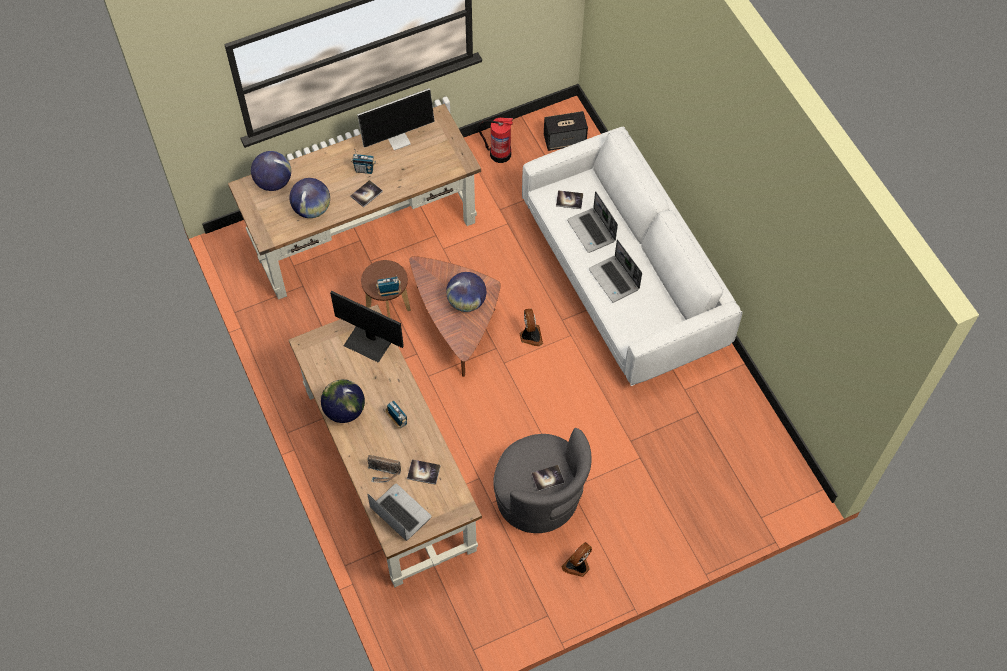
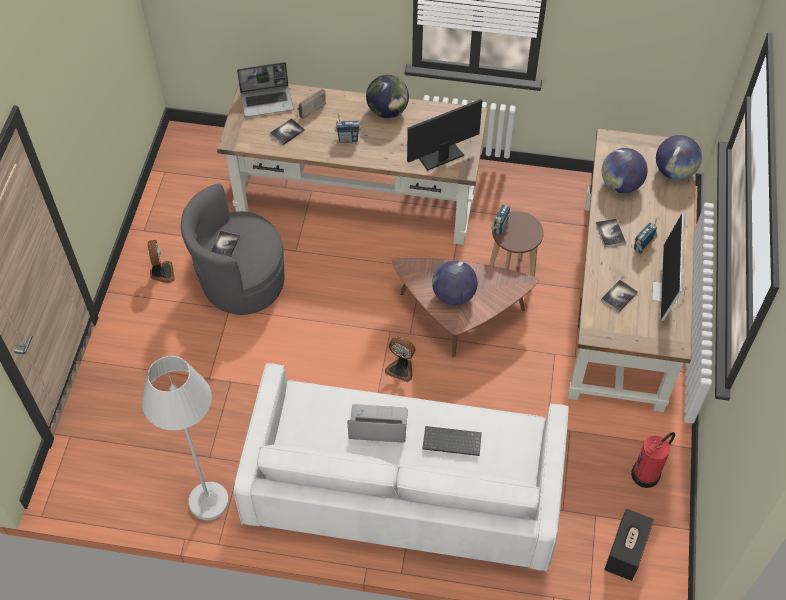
camera: 125 degrees right, 5 degrees down
(569, 200) = (505, 446): book -> book (619, 296)
(592, 231) = (451, 442): laptop -> keyboard
(728, 388) = (208, 501): none -> white floor lamp

